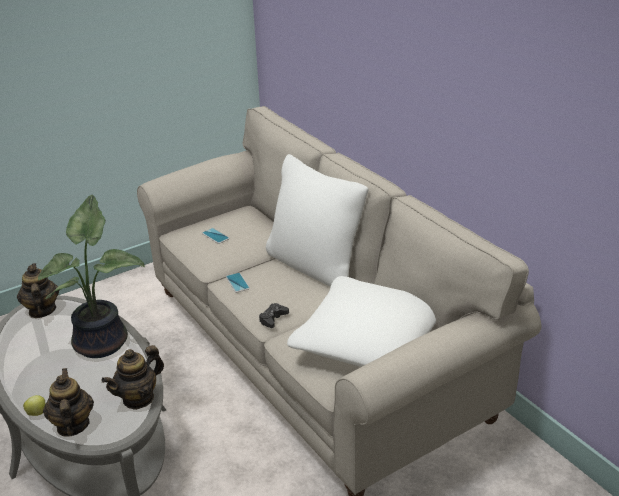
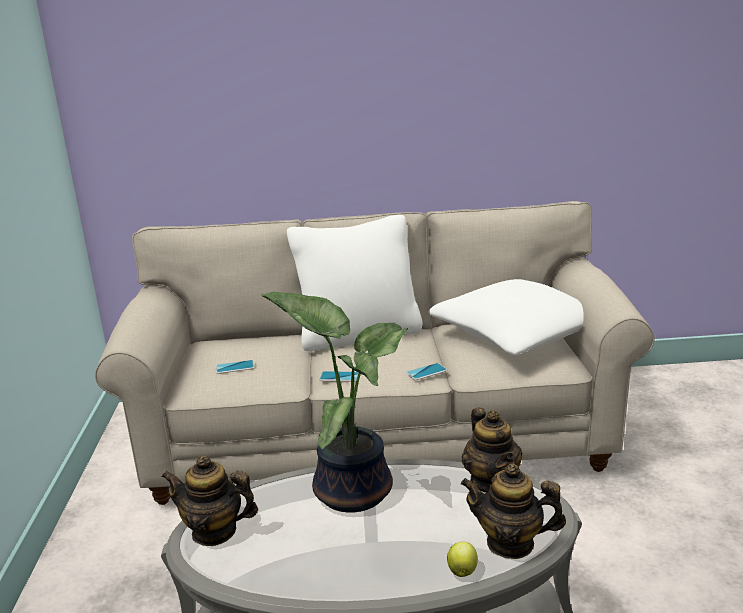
camera: 60 degrees left, 10 degrees down
(273, 318) = (426, 372): black game controller -> phone

